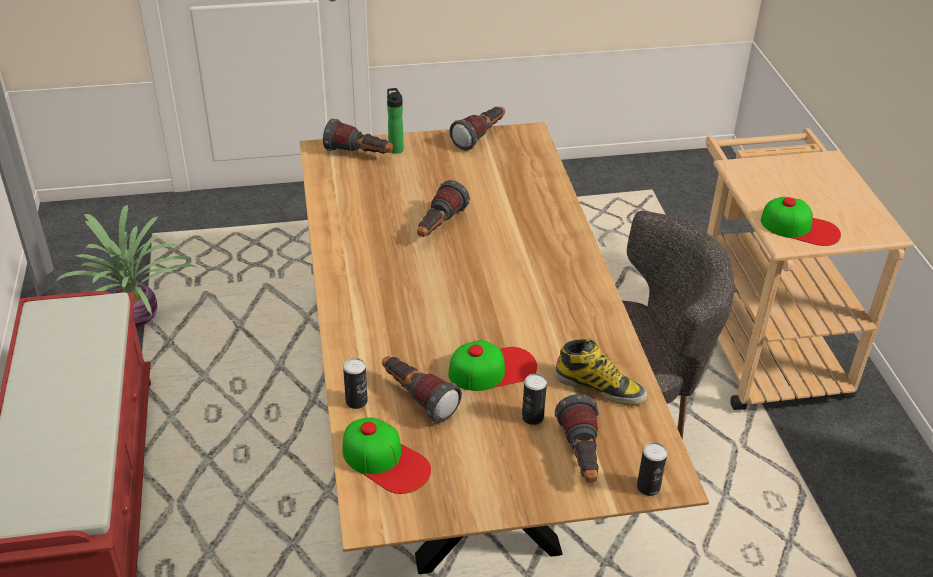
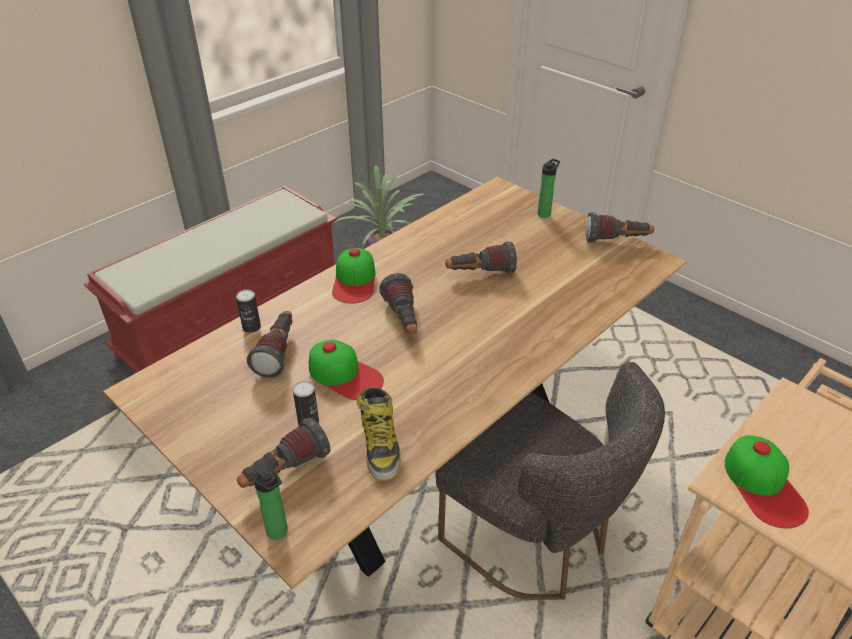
camera: 55 degrees right, 0 degrees up
(359, 155) = (515, 204): flashlight -> flashlight (403, 321)
(385, 460) = (202, 368): cap -> cap (355, 281)
(648, 487) = (279, 533): can -> bottle

